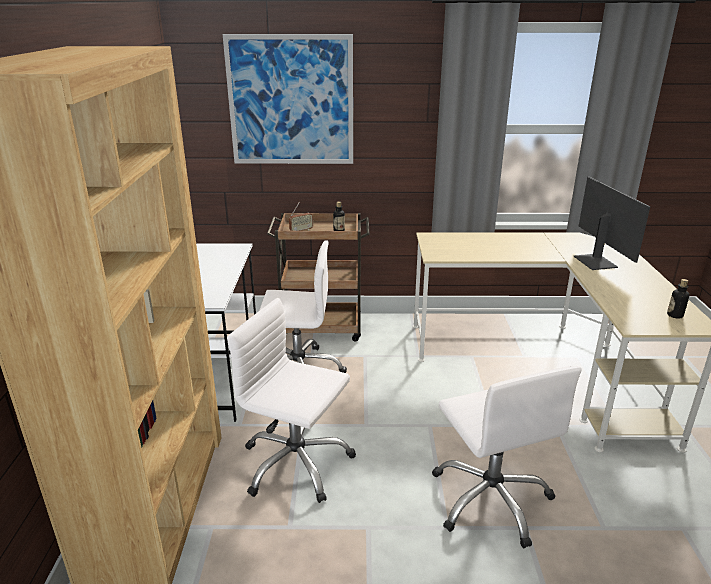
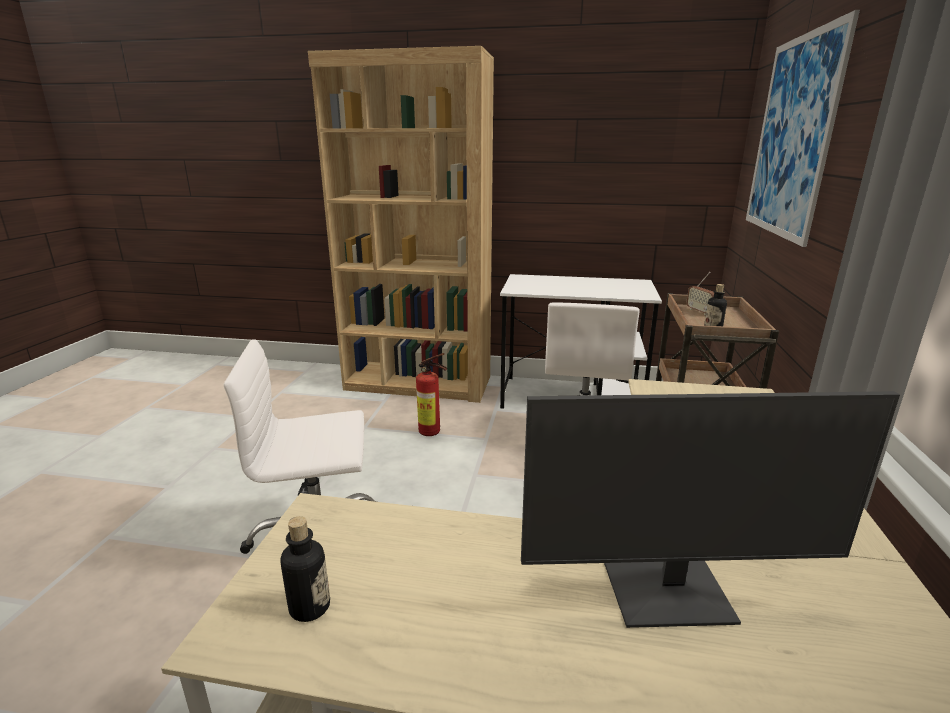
camera: 100 degrees right, 5 degrees down
(296, 463) = (432, 433): white office chair -> fire extinguisher

